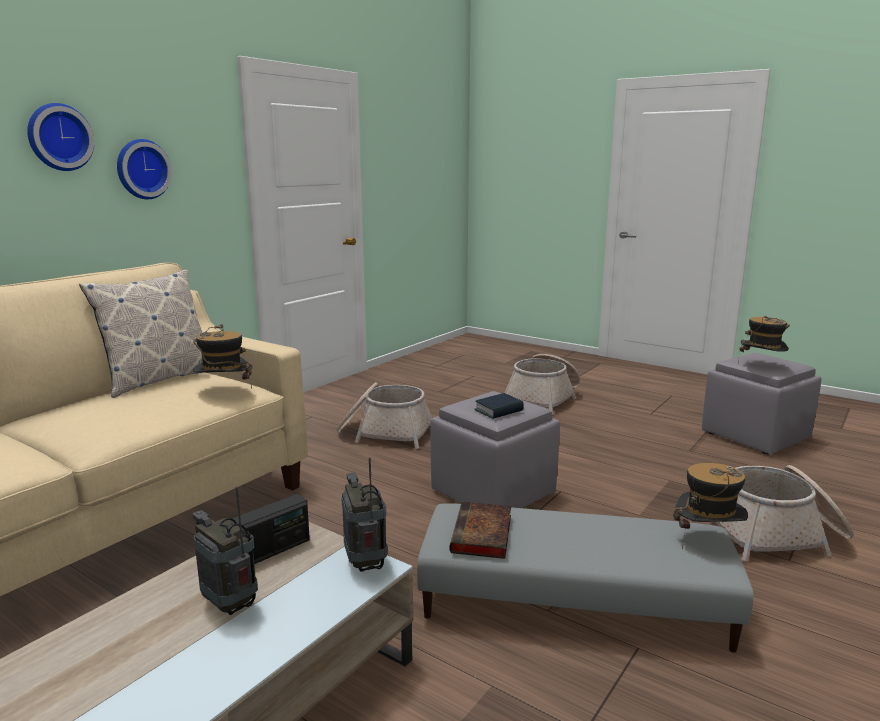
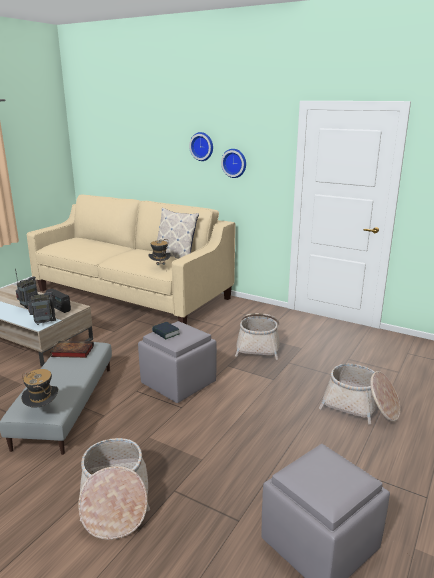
camera: 85 degrees right, 5 degrees up
(761, 366) = (304, 466): hat -> none

